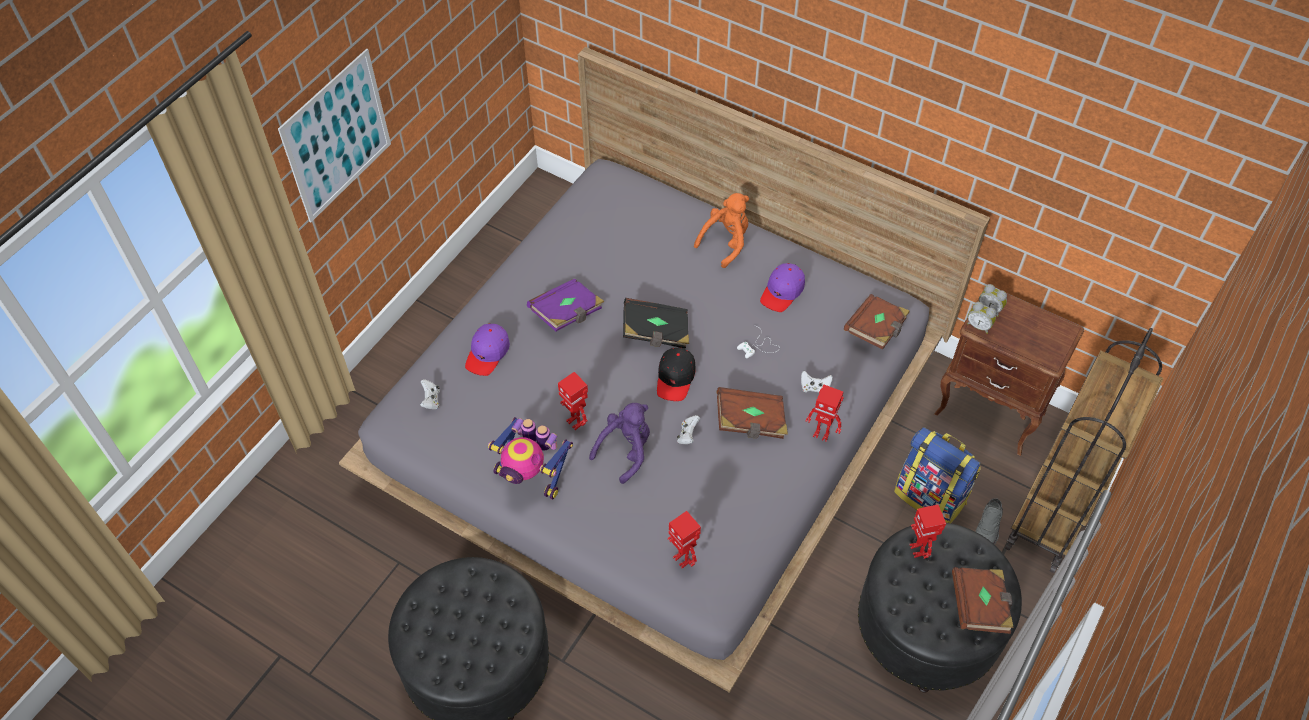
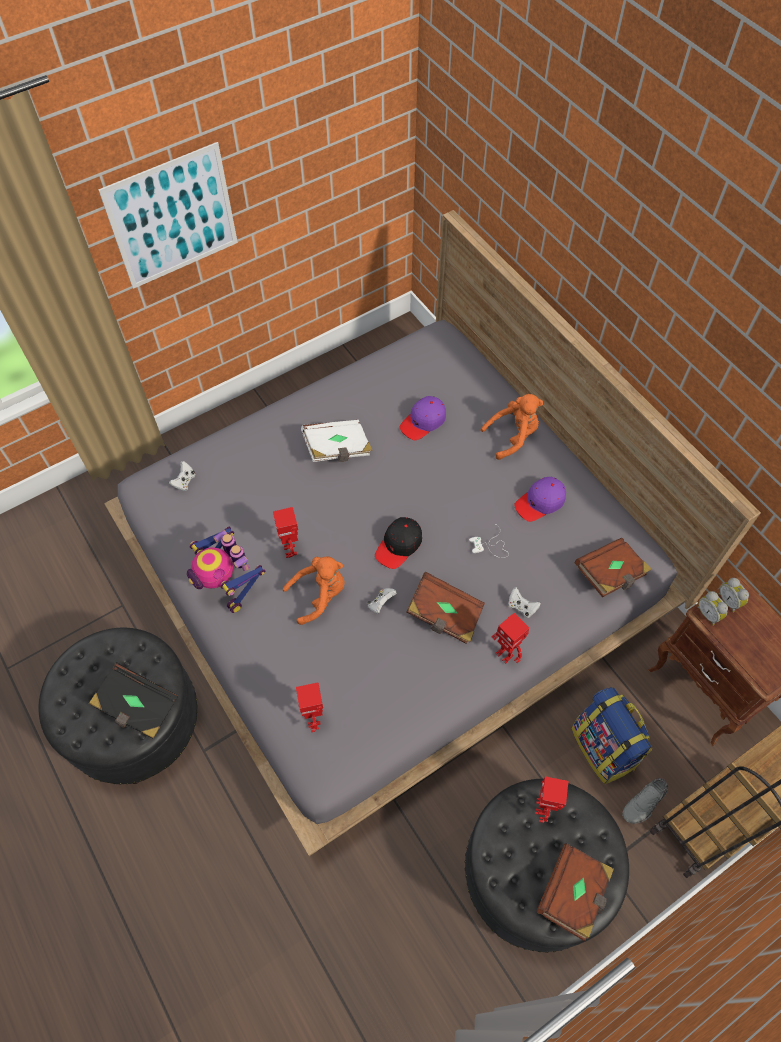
camera: 25 degrees right, 5 degrees up
(488, 353) = (252, 458): purple cap -> purple cap (423, 422)
(567, 313) = (337, 449): purple book -> white book
(626, 450) = (319, 595): purple plush toy -> orange plush toy
(656, 332) = (404, 496): black book -> black book (137, 707)

